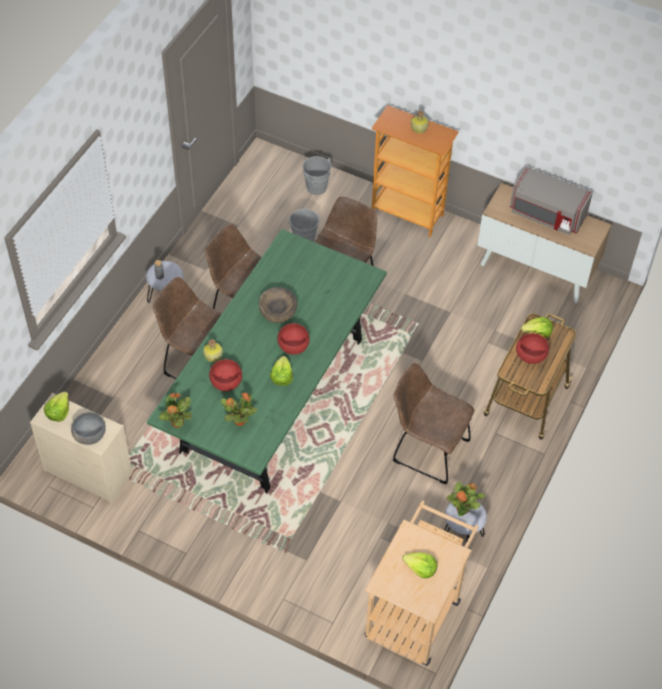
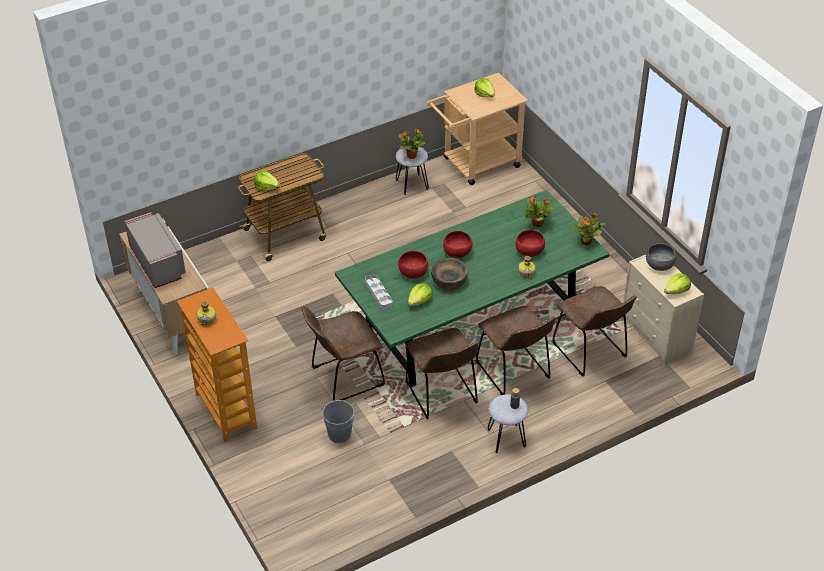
camera: 145 degrees left, 10 degrees down
(281, 377) = (483, 237): lettuce -> lettuce (420, 301)
(318, 189) = (282, 478): grey bucket -> none
(330, 269) = (378, 293): none -> grey tray
(427, 449) = (386, 239): brown chair -> brown chair (591, 353)
(530, 355) = (287, 177): red bowl -> red bowl (413, 273)

